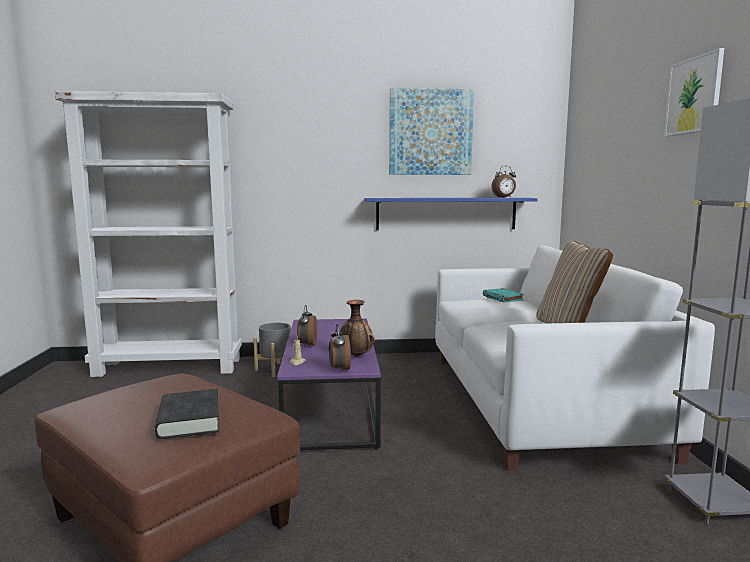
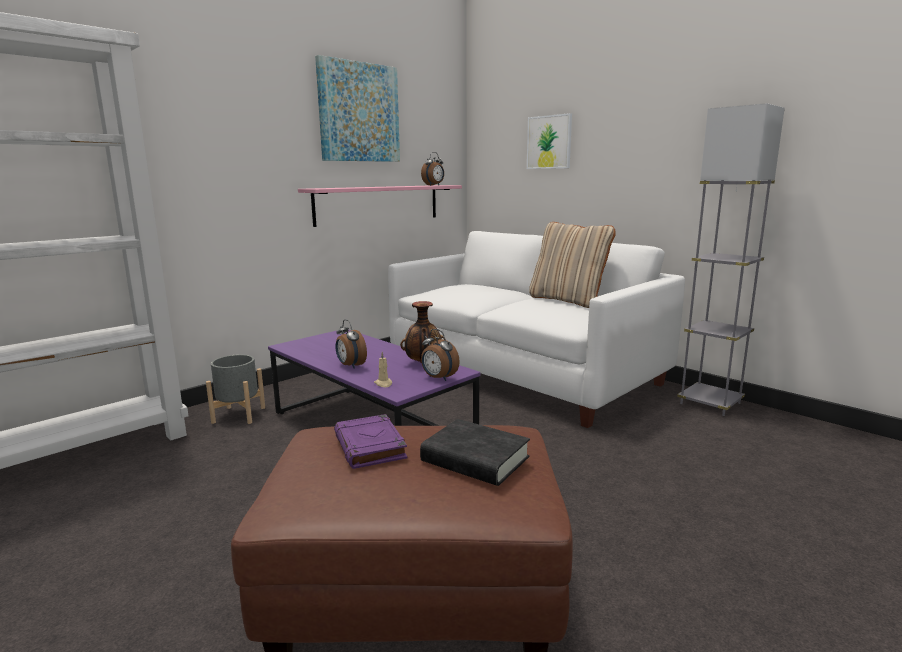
camera: 40 degrees left, 5 degrees up
(164, 391) = (370, 447): none -> purple book
(446, 213) = (378, 204): blue shelf -> pink shelf
(503, 298) = (463, 285): turquoise book -> none
(694, 95) = (641, 96): picture -> picture (549, 142)

